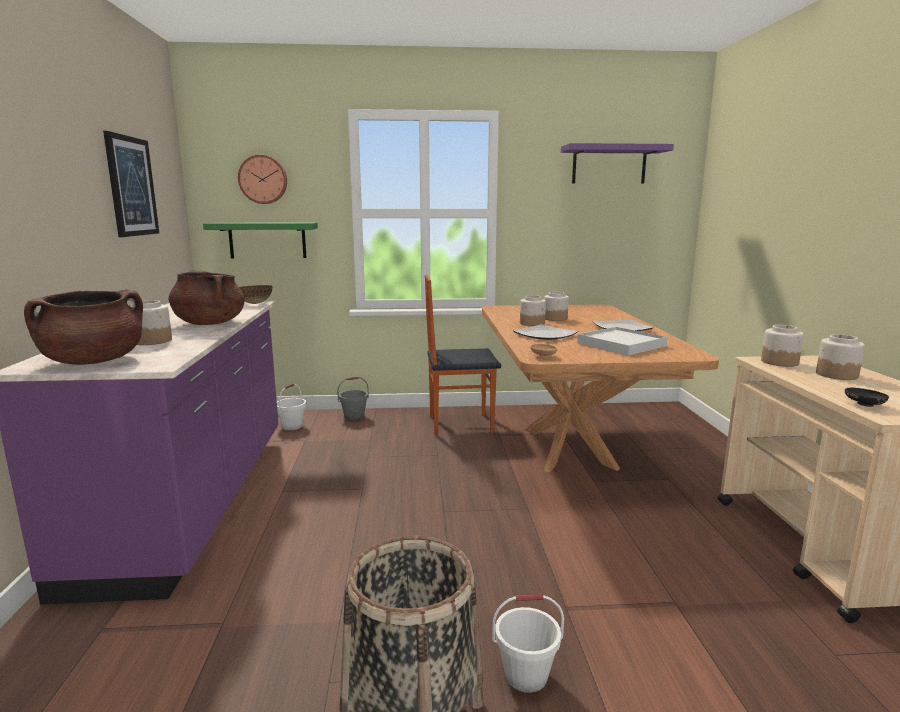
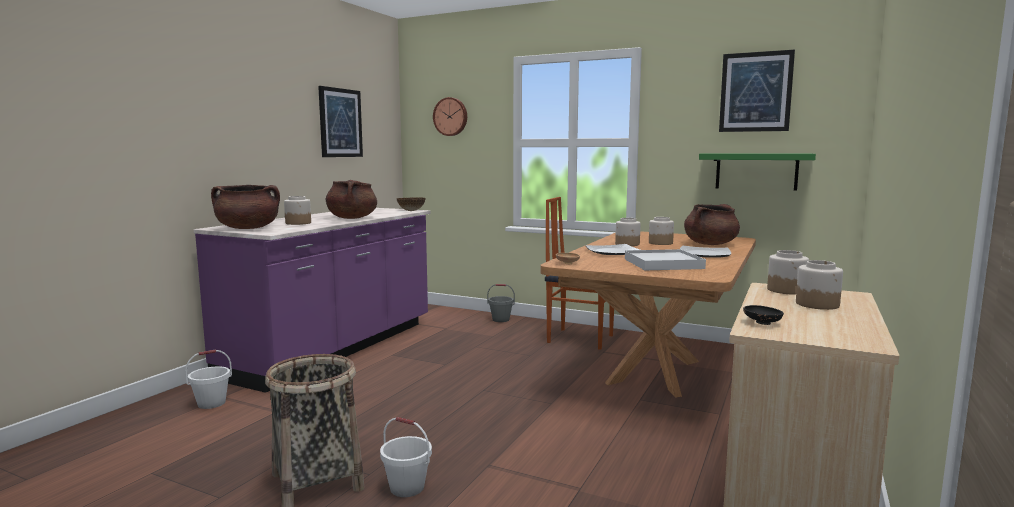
camera: 30 degrees right, 5 degrees down
(267, 240) = (451, 165): green shelf -> green shelf (756, 171)
(292, 426) = (448, 318): white bucket -> white bucket (211, 403)
(596, 315) = (710, 244): none -> brown cooking pot
(609, 165) = (755, 92): purple shelf -> picture

